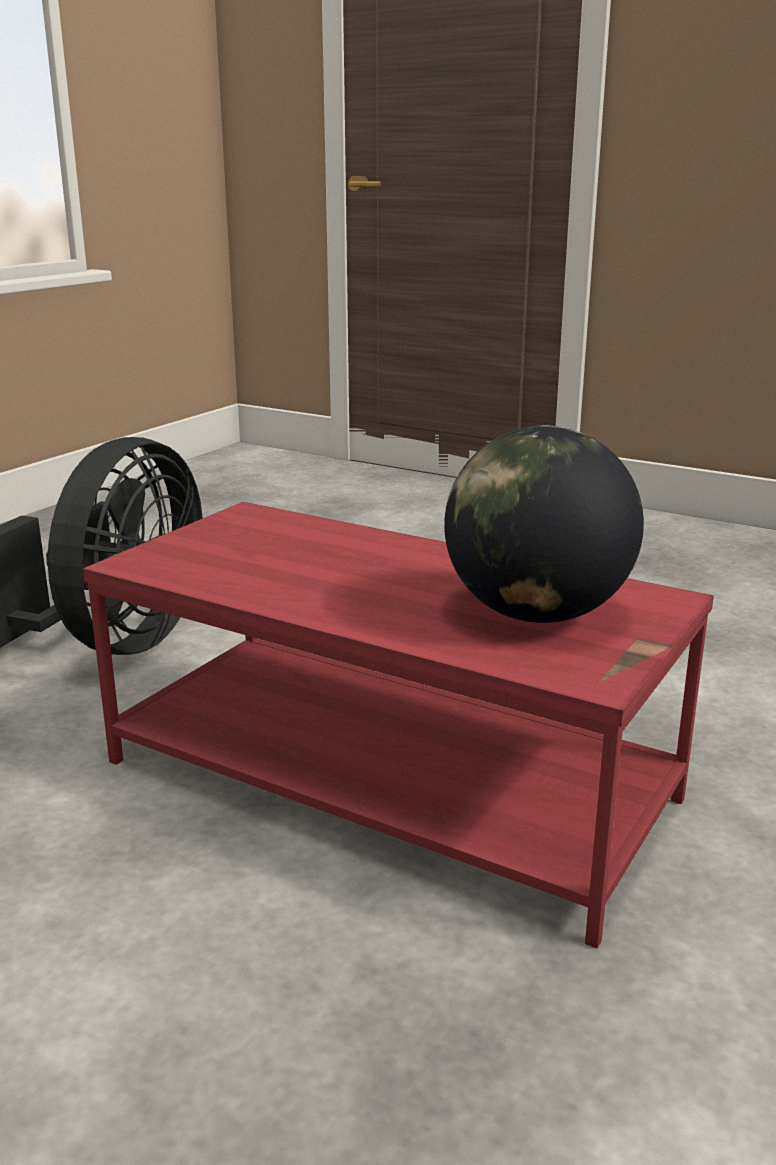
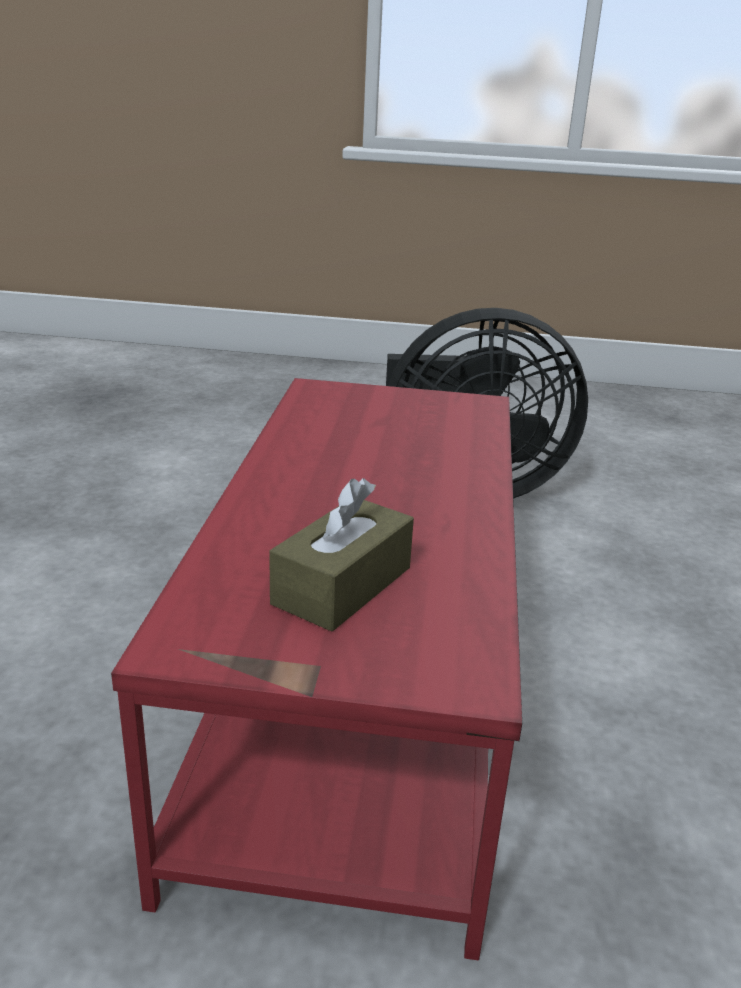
camera: 65 degrees right, 5 degrees up
(536, 614) = (342, 586): globe -> brown tissue box

